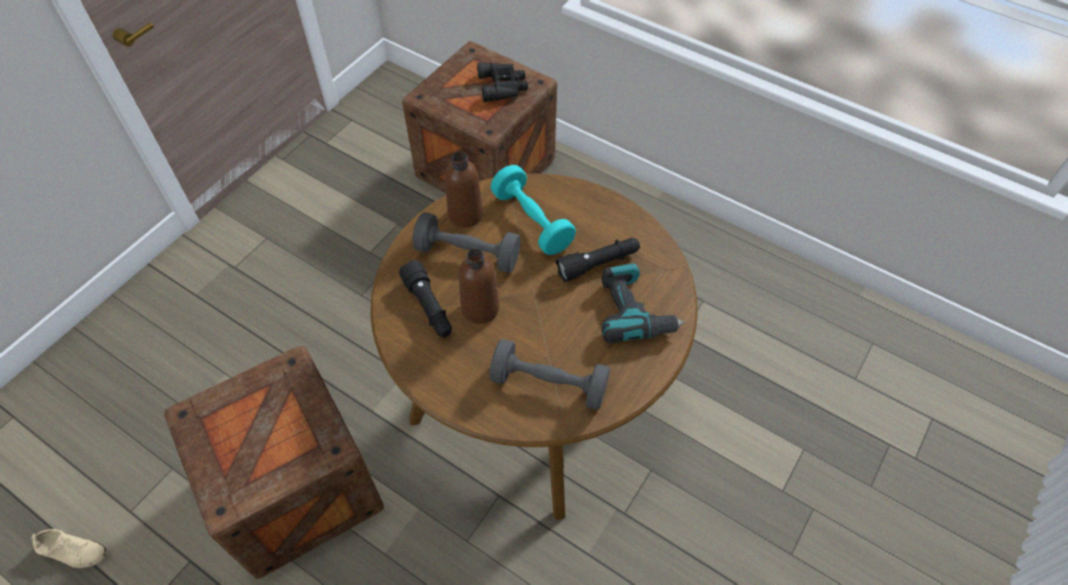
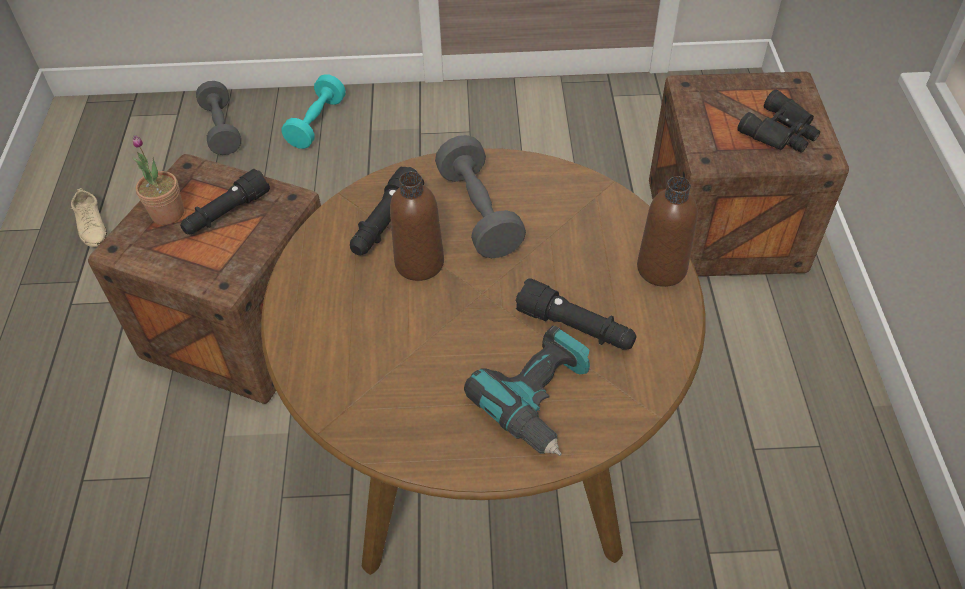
camera: 55 degrees right, 5 degrees down
(222, 453) = (167, 213): none -> potted plant
(264, 412) = (226, 213): none -> black flashlight
(465, 214) = (528, 181): brown bottle -> brown bottle (661, 268)
(532, 221) = (575, 237): turquoise dumbbell -> turquoise dumbbell (316, 123)
(549, 384) = (372, 376): grey dumbbell -> grey dumbbell (222, 129)

